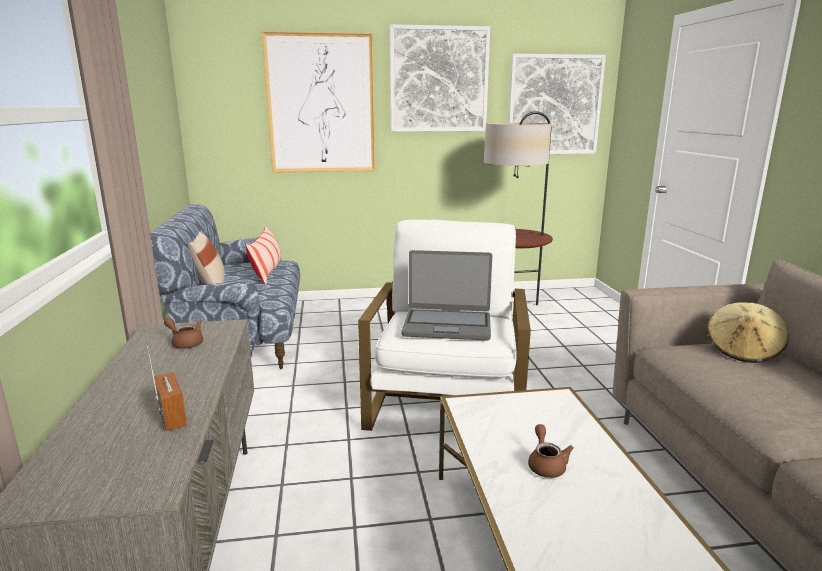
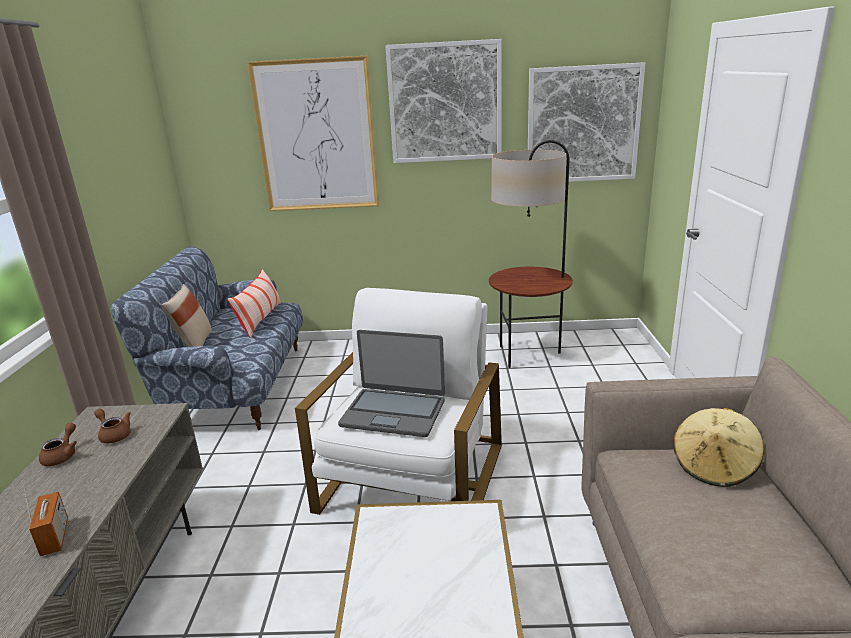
camera: 10 degrees right, 5 degrees up
(546, 464) = (420, 609): brown teapot -> brown teapot (62, 455)

